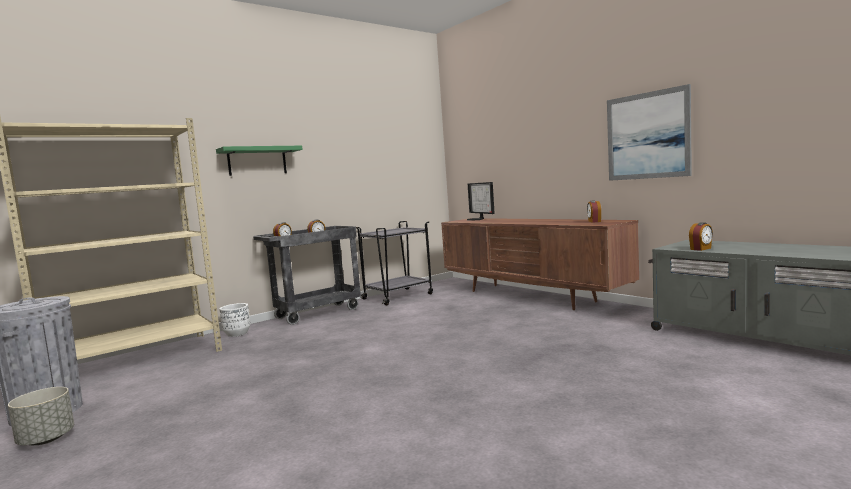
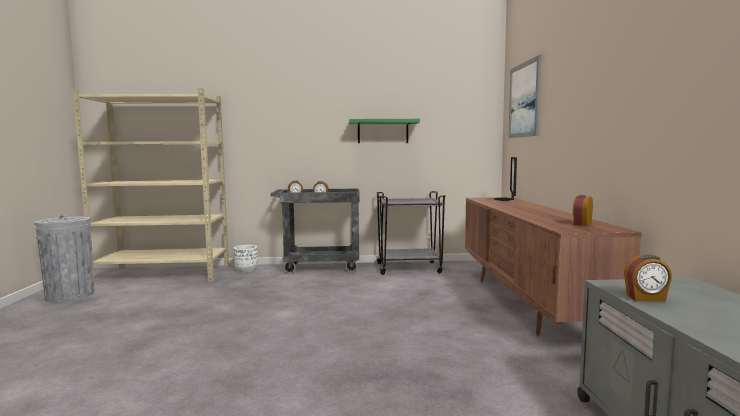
camera: 35 degrees right, 0 degrees up
(46, 439) = (34, 313): grey planter -> none
(257, 161) = (287, 124): green shelf -> green shelf (383, 131)
(647, 136) = (666, 105): picture -> picture (524, 100)

